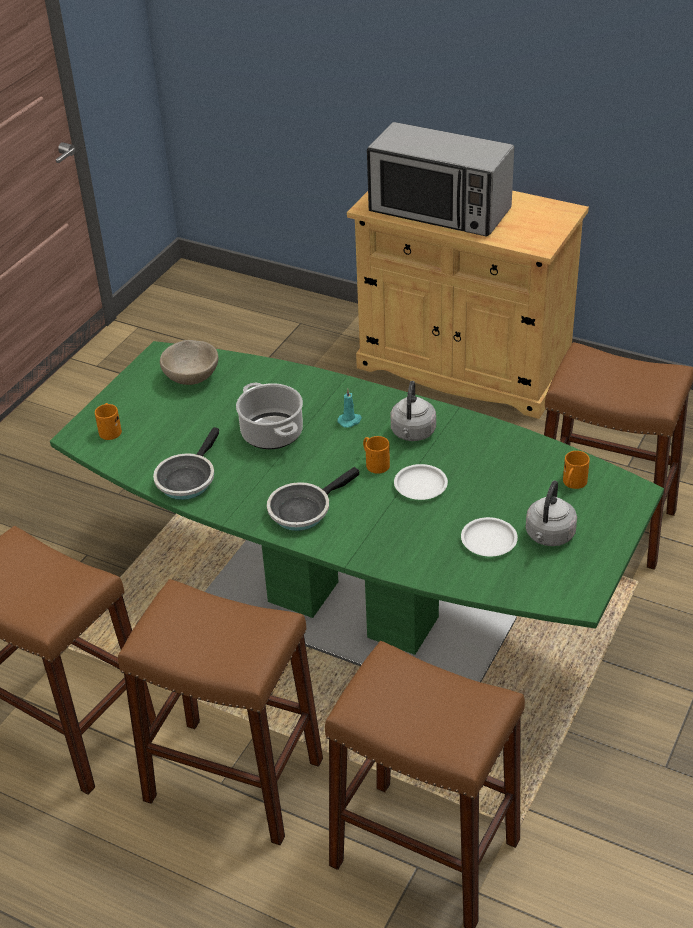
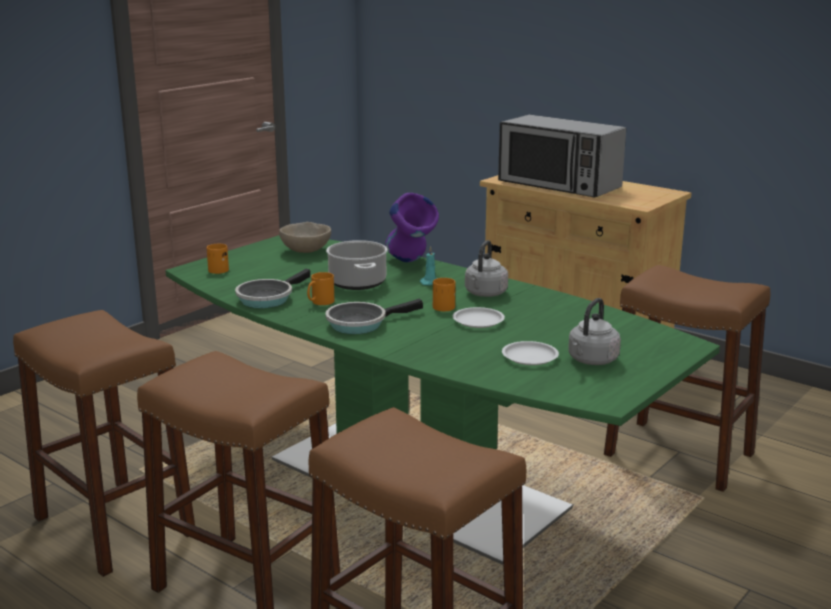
camera: 10 degrees right, 20 degrees down
(316, 385) = (411, 263): none -> purple vase
(573, 484) = (627, 334): orange mug -> orange mug (320, 302)

